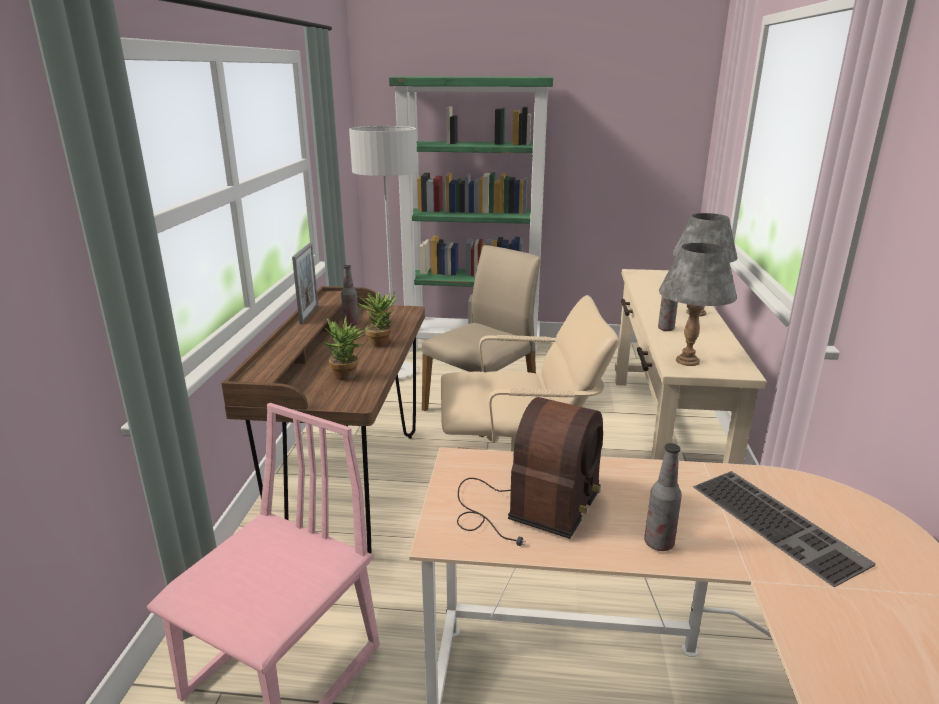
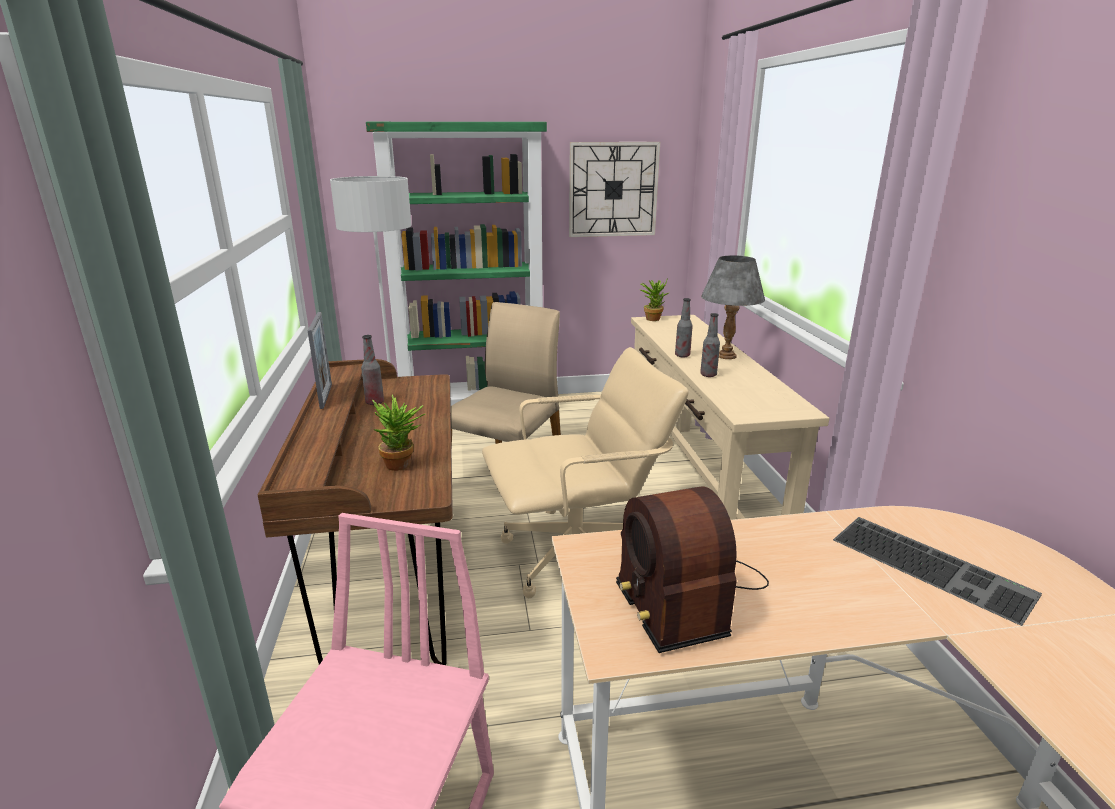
camera: 15 degrees left, 0 degrees up
(380, 341) = (419, 419): potted plant -> potted plant (652, 318)
(527, 508) = (686, 593): radio -> radio turned 150 degrees clockwise
(624, 143) = (613, 190): none -> wall clock
(658, 543) = (839, 610): bottle -> bottle (682, 355)
(687, 361) = (747, 405): grey table lamp -> none

